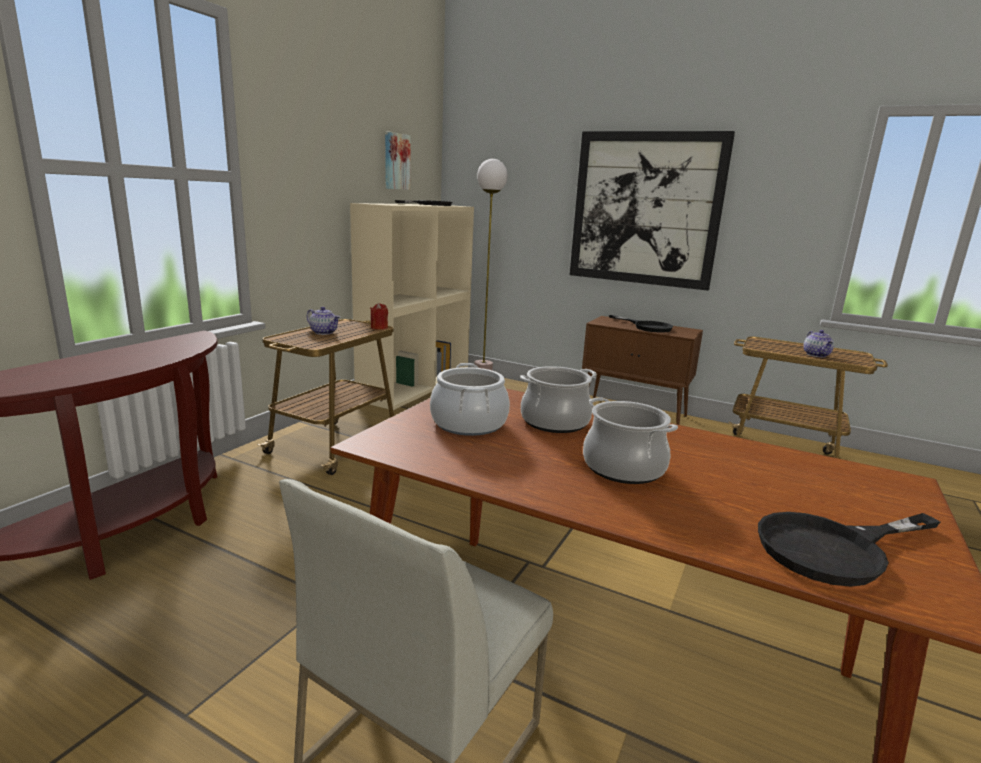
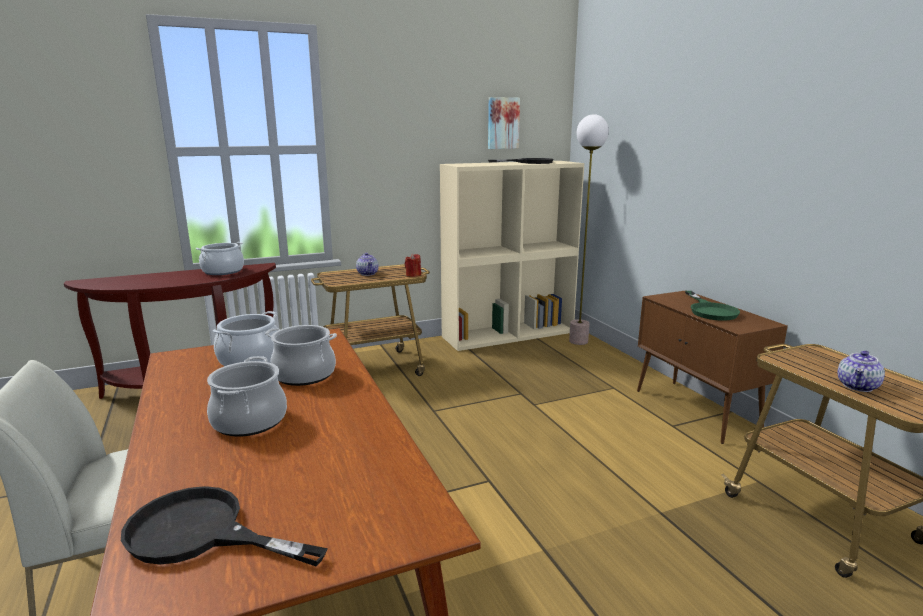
camera: 40 degrees right, 0 degrees up
(158, 347) = (223, 271): none -> cooking pot
(645, 209) = (734, 168): picture -> none
(647, 327) = (710, 310): black frying pan -> green frying pan

